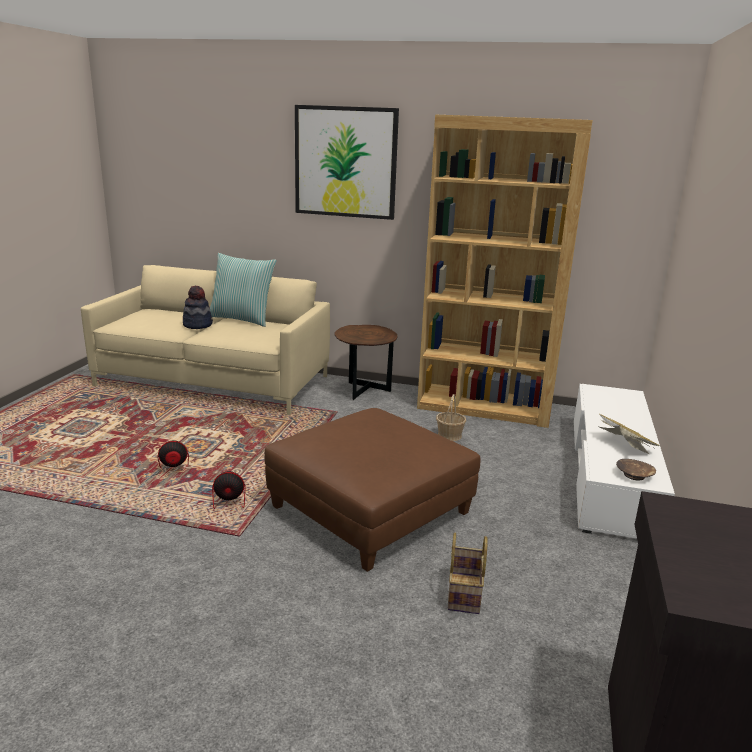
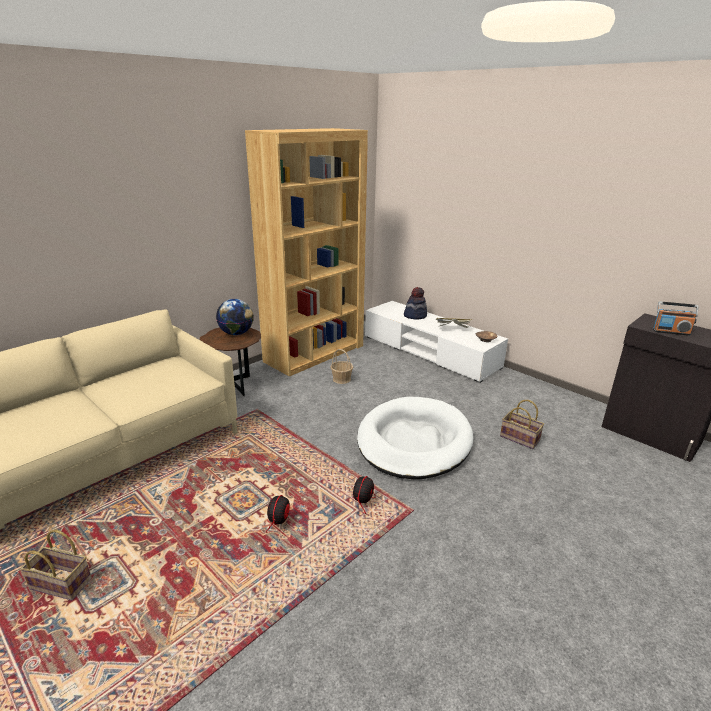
camera: 60 degrees left, 5 degrees up
(76, 416) = (63, 583): none -> basket
(198, 325) = (91, 403): hat -> hat (415, 315)
(242, 319) = (112, 376): pillow -> none
(345, 162) = (161, 184): picture -> none
(369, 509) = (414, 441): brown ottoman -> white dog bed
(375, 333) = (236, 333): none -> globe
(684, 537) = (671, 332): none -> radio

